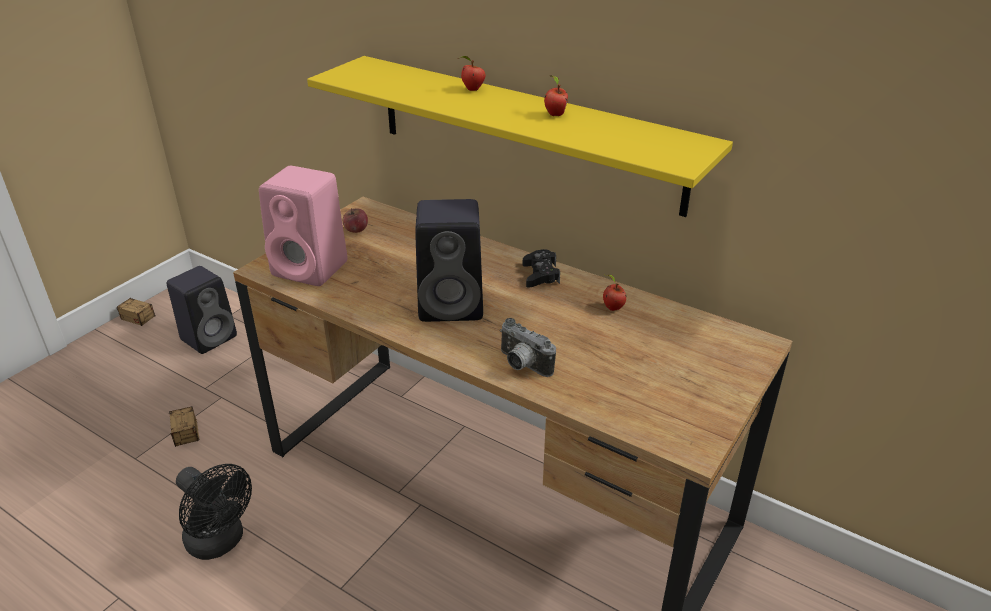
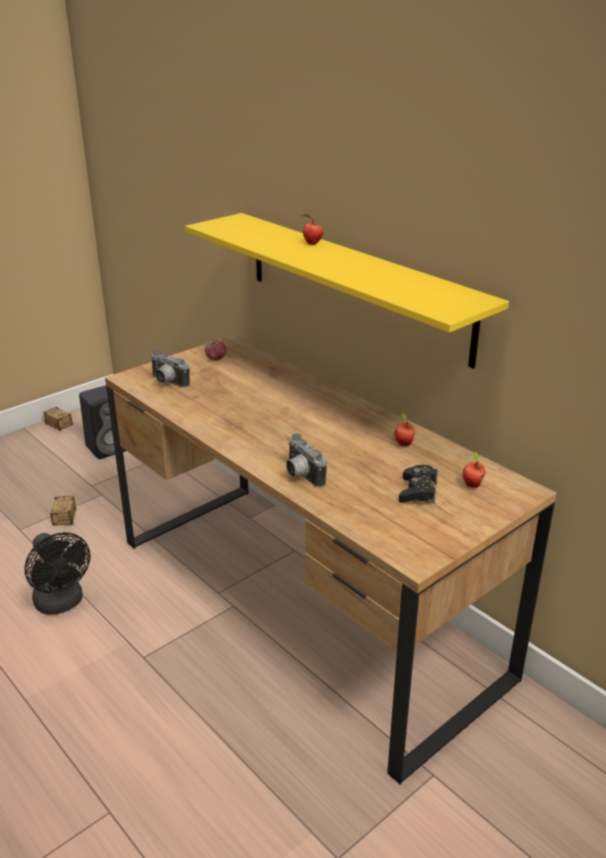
camera: 15 degrees right, 5 degrees down
(312, 269) = (167, 382): pink speaker -> camera
(453, 305) = (267, 423): black speaker -> none
(540, 275) = (353, 411): black game controller -> black game controller (418, 491)
(554, 114) = (367, 267): apple -> apple (471, 484)

